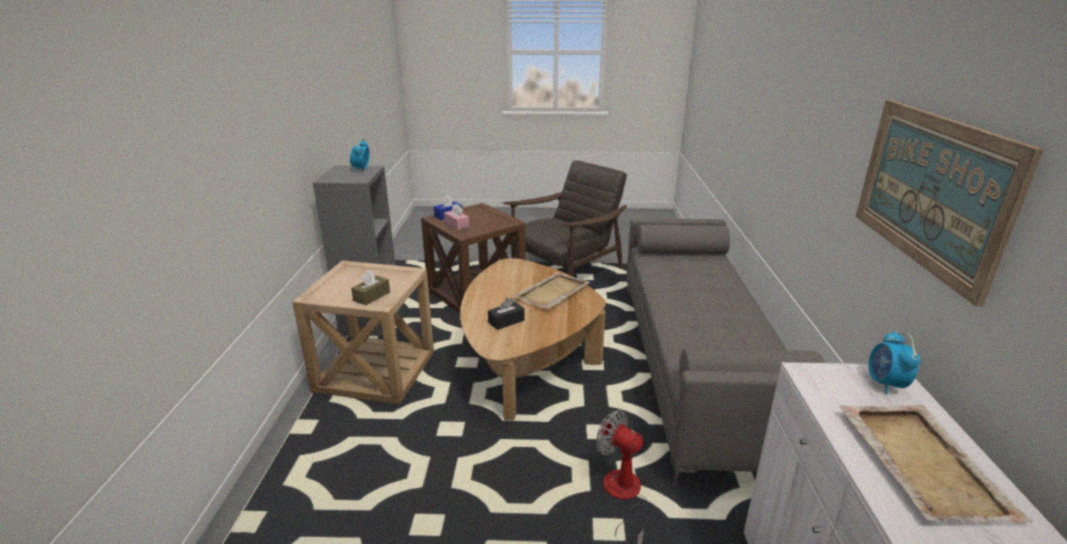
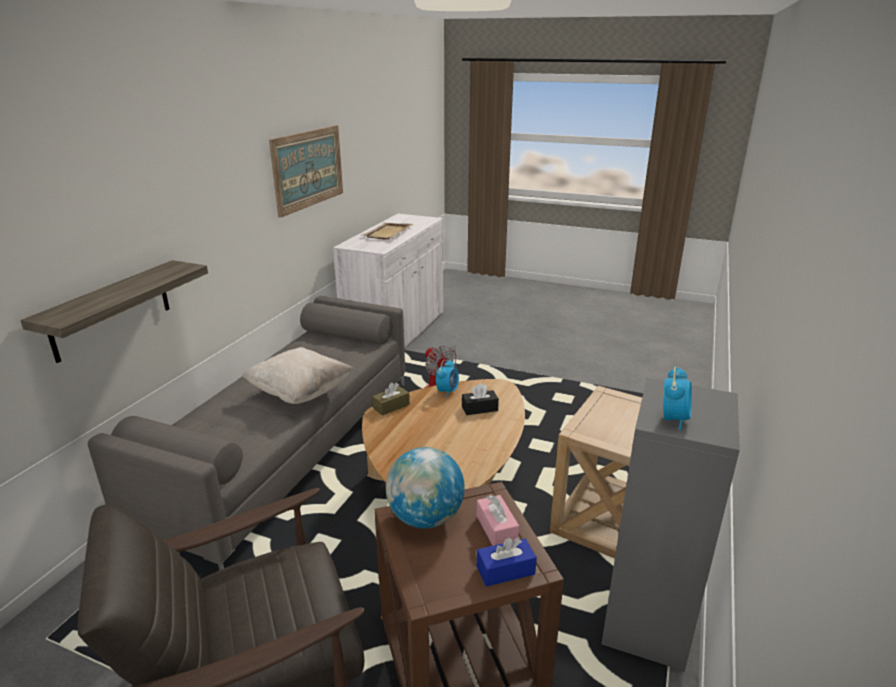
camera: 160 degrees left, 0 degrees up
(371, 296) = (619, 404): brown tissue box -> brown tissue box (391, 406)
(495, 223) = (425, 518): none -> globe
(551, 293) = (411, 432): beige tray -> none
(679, 302) = (300, 393): none -> beige pillow
(756, 161) = (111, 310): none -> shelf
(885, 384) = (355, 244): alarm clock -> alarm clock (447, 391)

